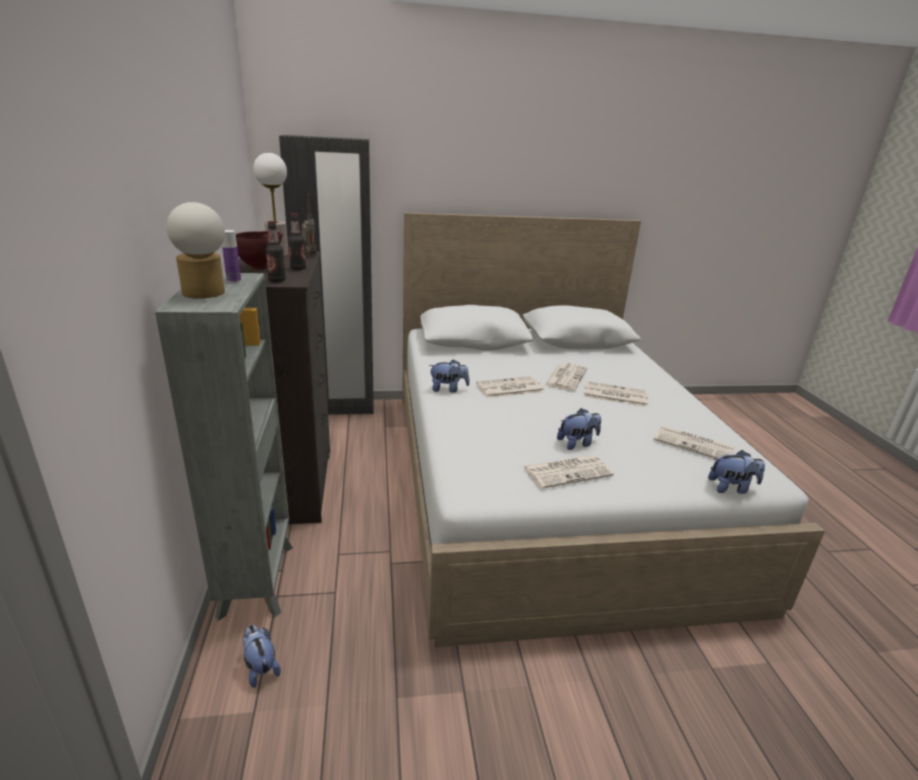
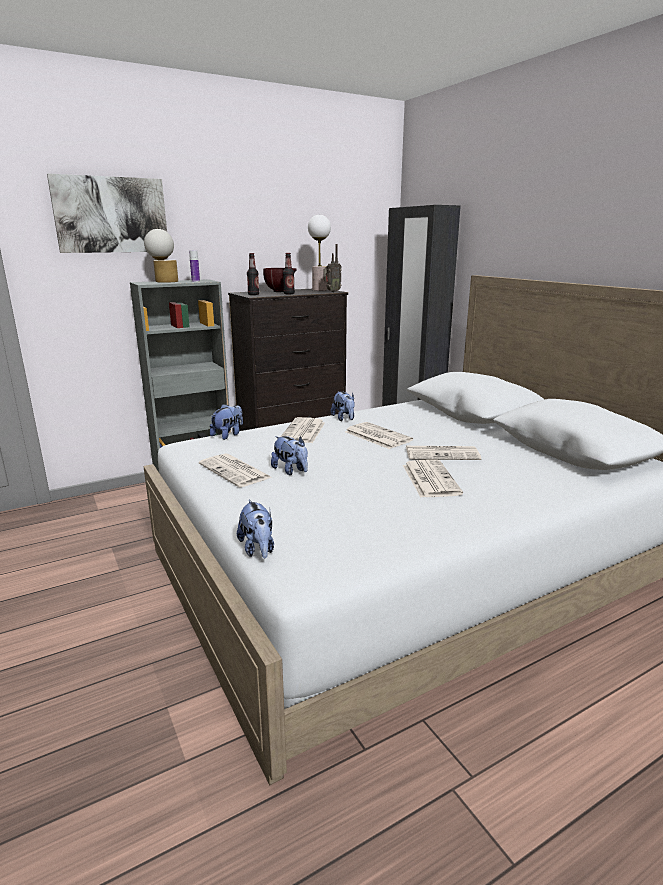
camera: 70 degrees right, 5 degrees down
(103, 183) = (111, 215): none -> picture
(260, 667) = (127, 502): plush toy -> plush toy (228, 435)
(695, 444) = (348, 527): newspaper -> newspaper (303, 431)

